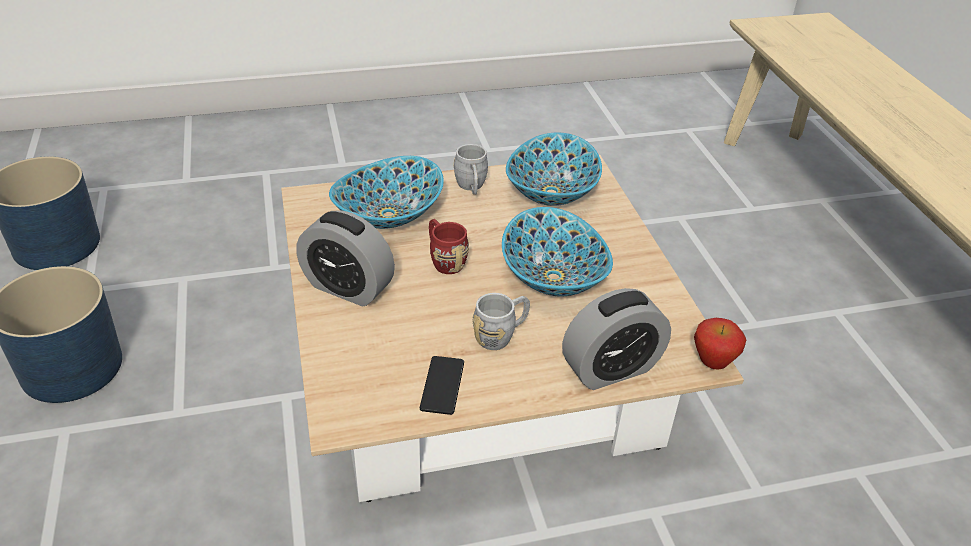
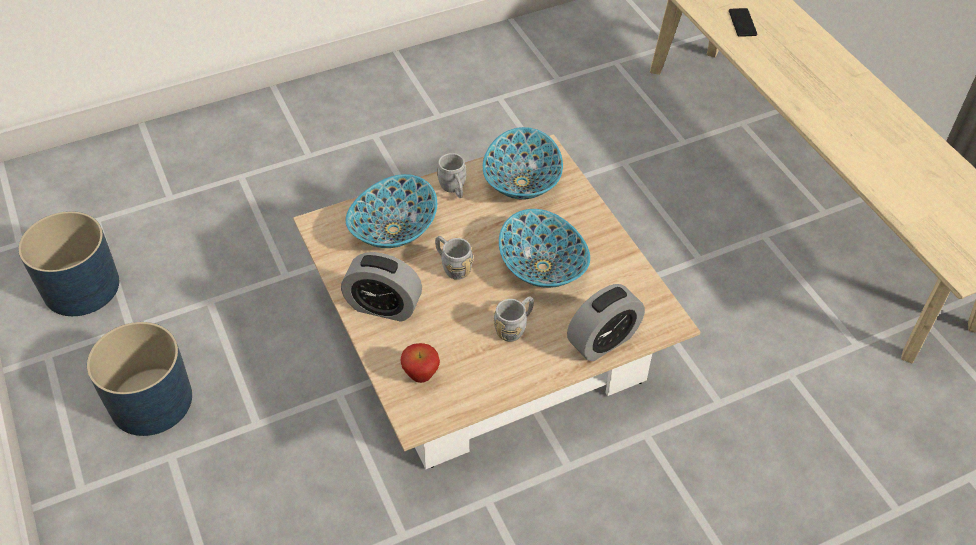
camera: 10 degrees left, 10 degrees up
(442, 385) = (482, 378): phone -> phone (742, 23)
(444, 260) = (452, 266): red mug -> grey mug
(712, 363) = (676, 322): apple -> apple (421, 376)

